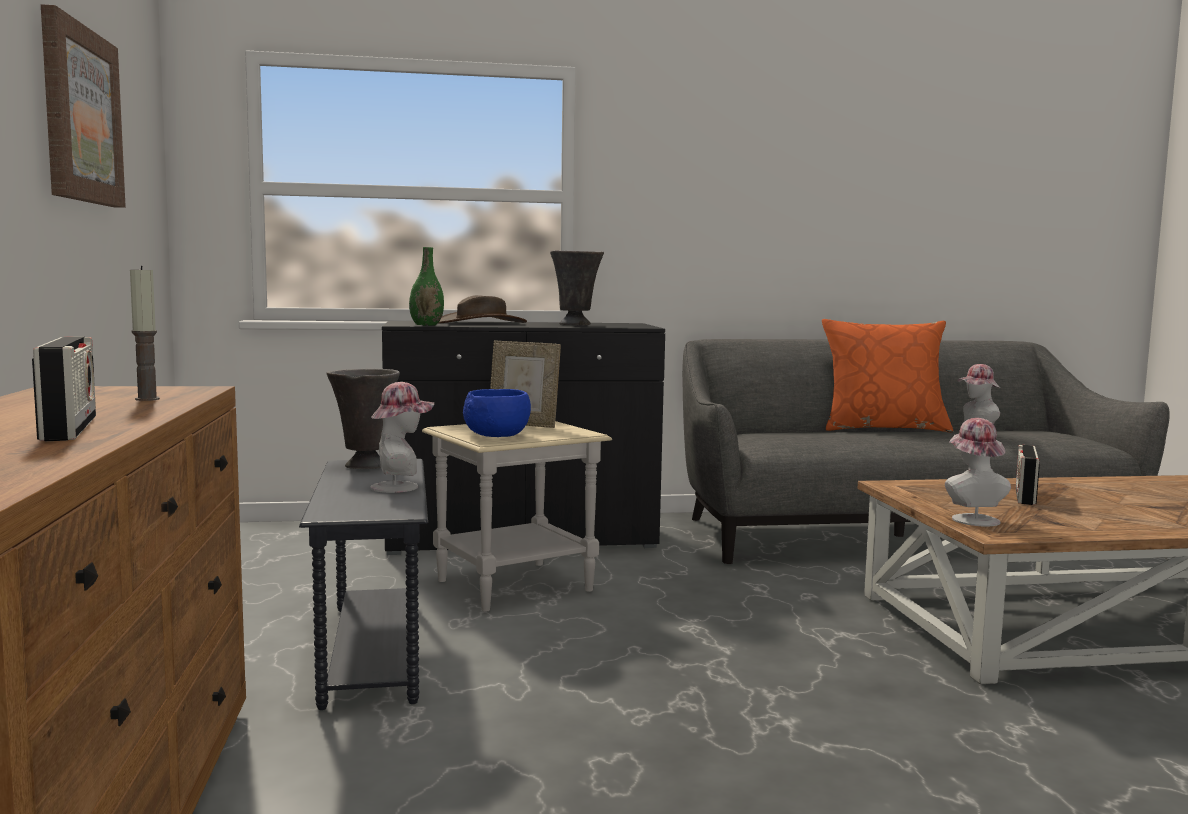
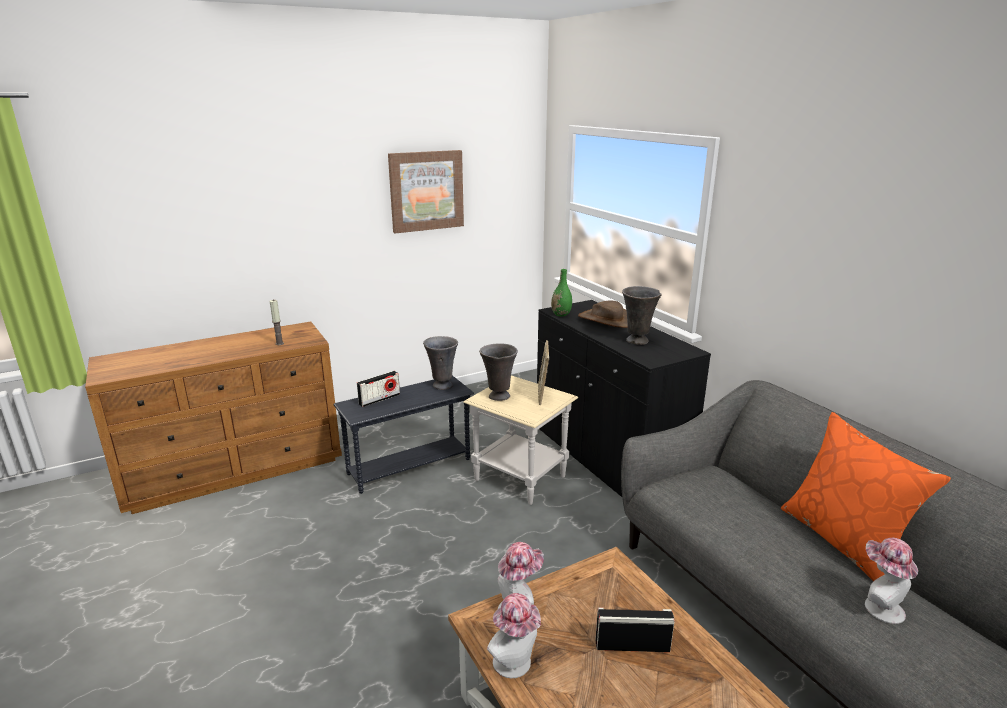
camera: 70 degrees right, 15 degrees up
(69, 428) = (209, 355): radio -> radio (379, 399)
(401, 487) = (404, 404): hat -> hat (515, 665)
(497, 436) = (498, 396): blue bowl -> grey vase

